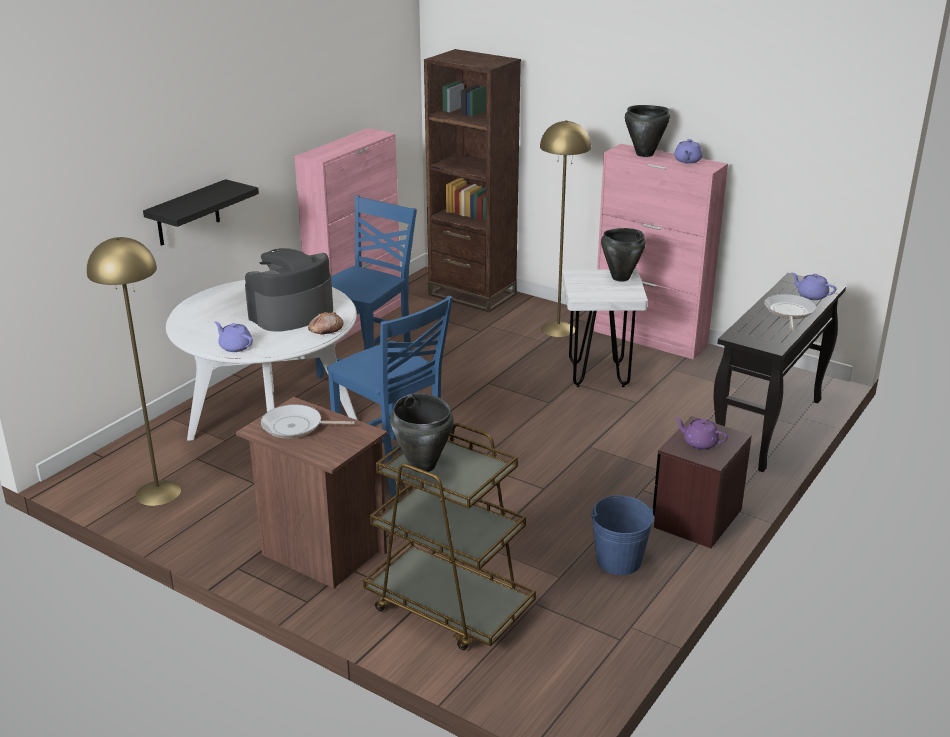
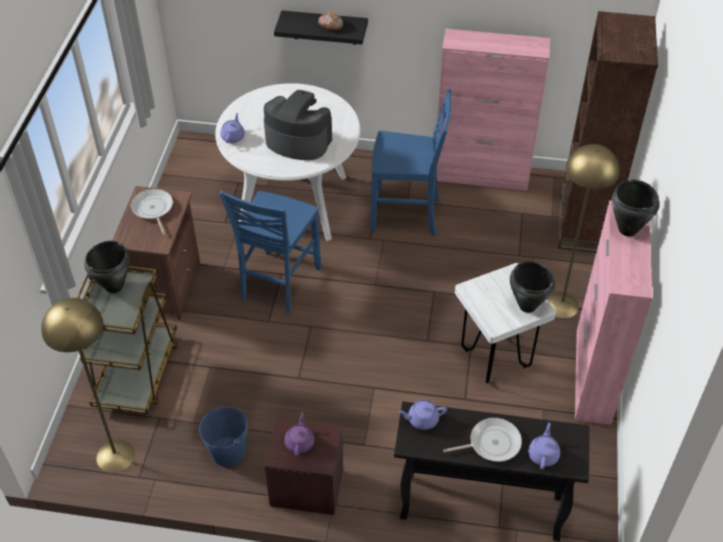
camera: 65 degrees right, 20 degrees up
(157, 493) = (192, 184): yellow floor lamp -> yellow floor lamp (115, 456)
(325, 329) = (283, 167): bread -> bread (330, 25)
(687, 161) = (633, 265): purple teapot -> purple teapot (422, 419)

